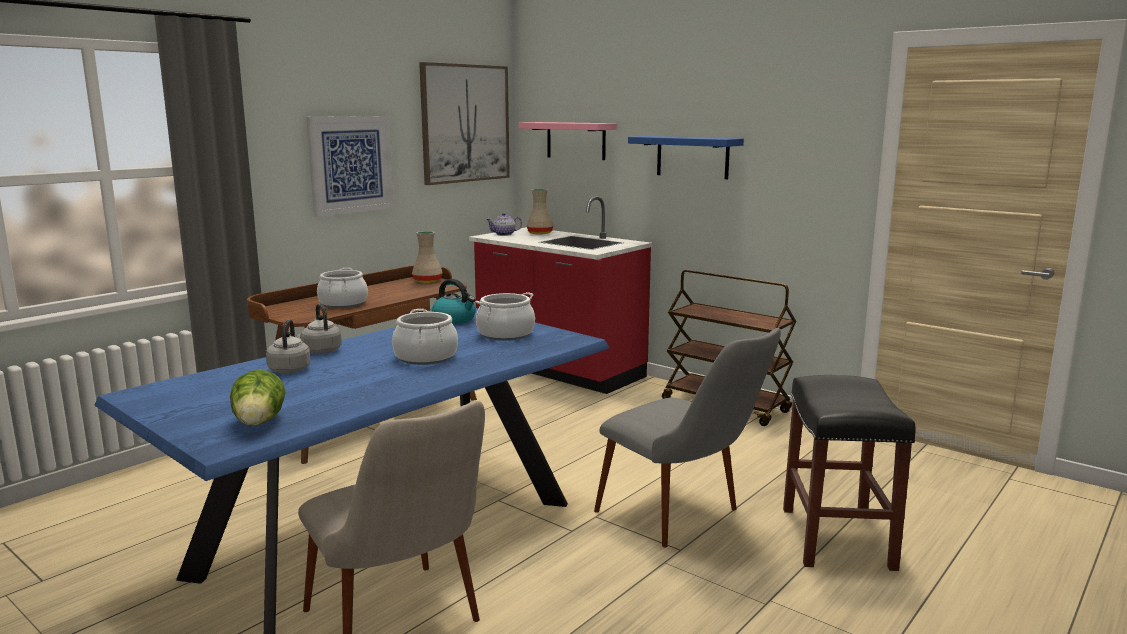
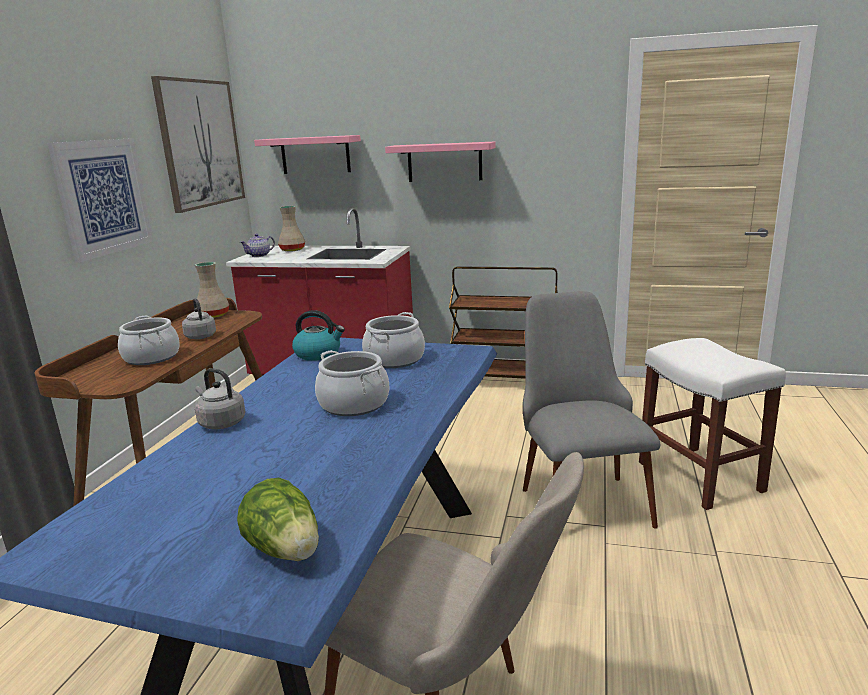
camera: 25 degrees left, 5 degrees up
(290, 369) = (216, 458): grey kettle -> grey kettle (200, 336)
(684, 519) = (578, 495): grey chair -> grey chair turned 120 degrees counterclockwise
(692, 157) = (444, 162): blue shelf -> pink shelf
(835, 537) = (698, 476): black stool -> white stool

